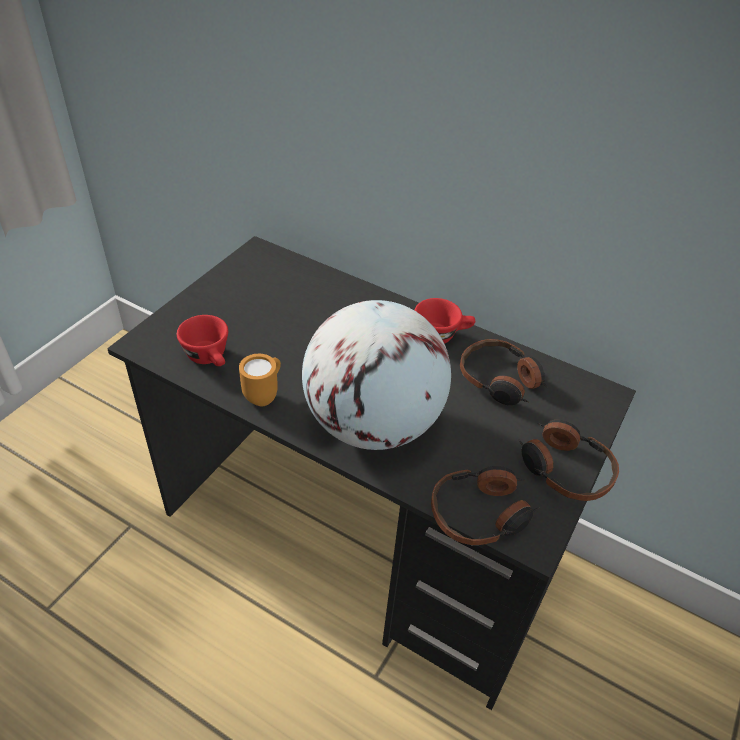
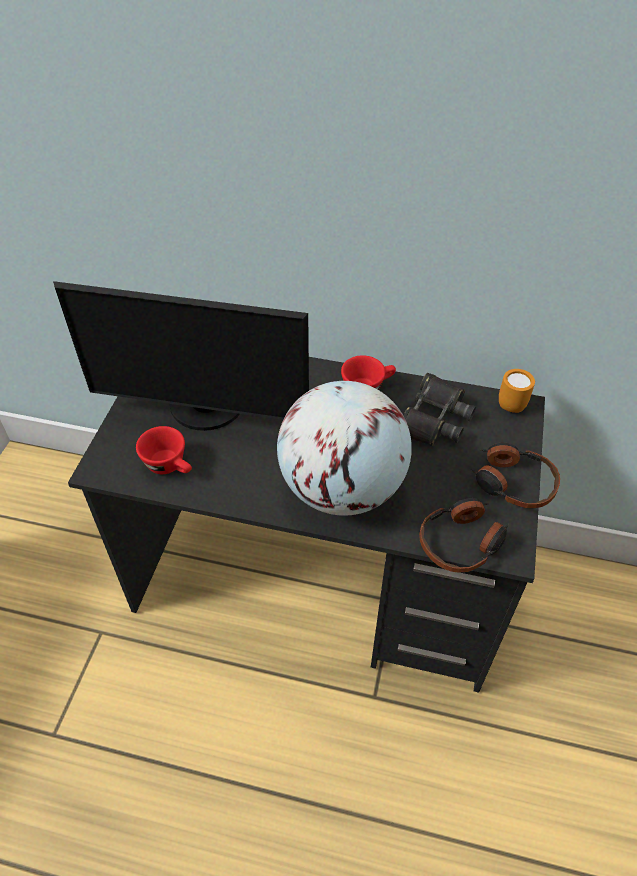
camera: 15 degrees left, 5 degrees up
(264, 395) = (236, 488): orange mug -> orange mug (512, 403)
(268, 315) = (205, 409): none -> monitor
(500, 381) = (433, 418): headphones -> black binoculars

